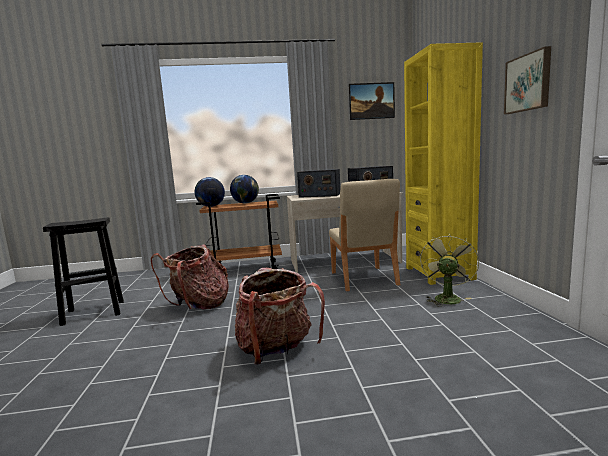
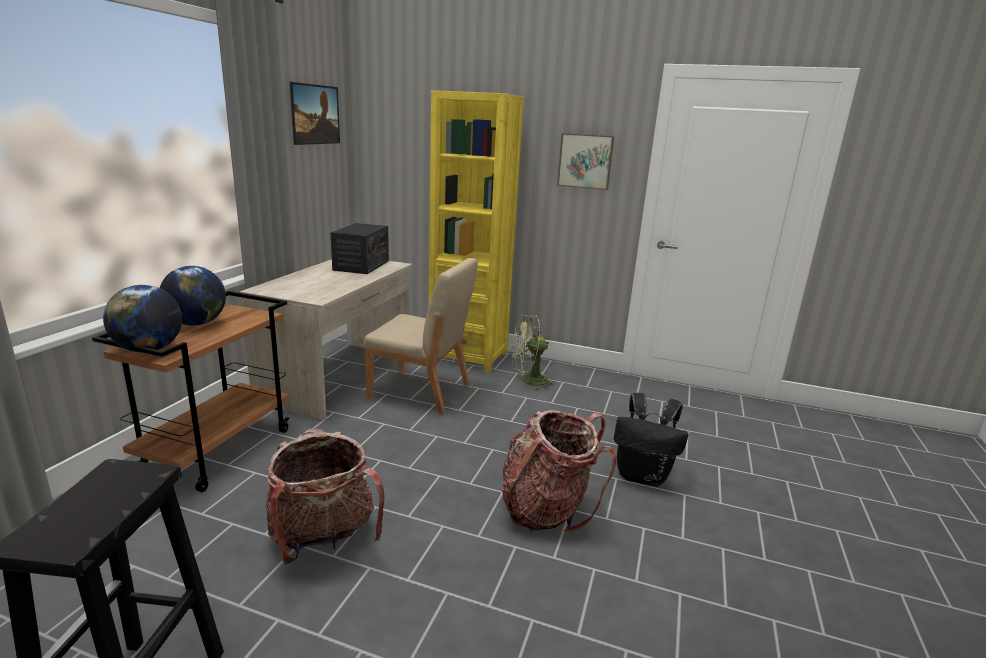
camera: 65 degrees left, 10 degrees up
(319, 195) = (312, 283): radio -> none
(374, 380) = (643, 476): none -> black backpack
(446, 297) = (528, 381): green fan -> green fan turned 60 degrees counterclockwise

